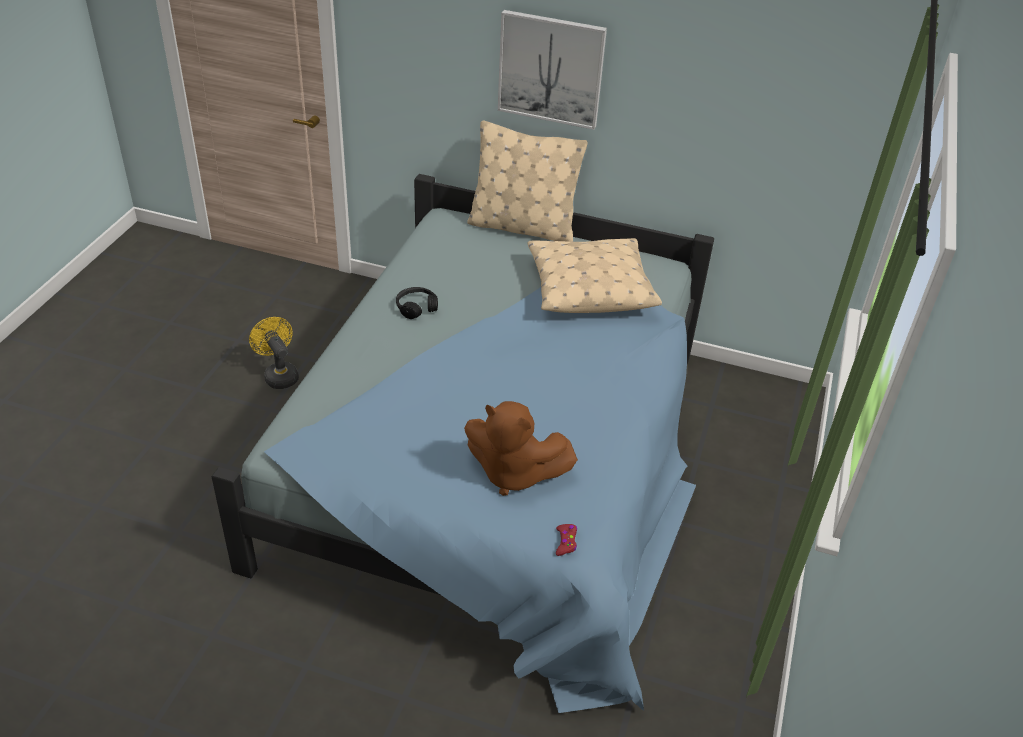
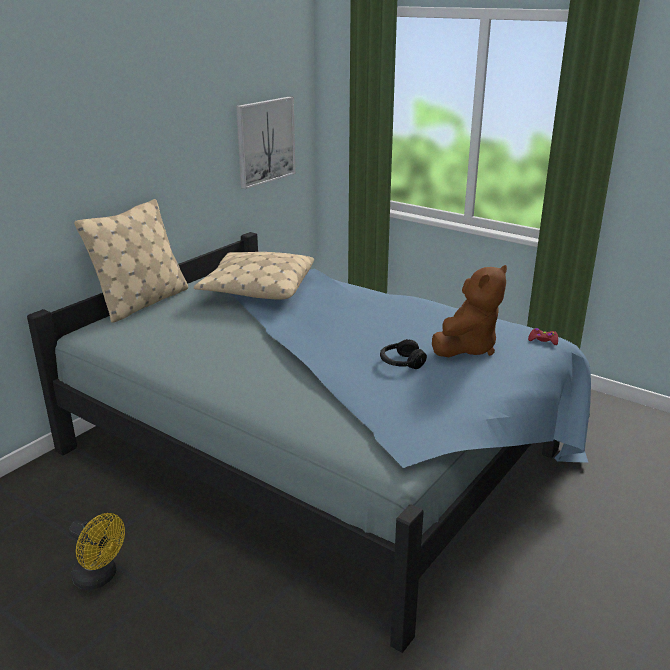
camera: 70 degrees left, 15 degrees down
(279, 375) = (100, 577): yellow fan -> yellow fan turned 135 degrees counterclockwise
(416, 307) = (221, 363): black headphones -> black headphones (401, 362)
(551, 69) = (116, 143): picture -> picture (265, 141)

